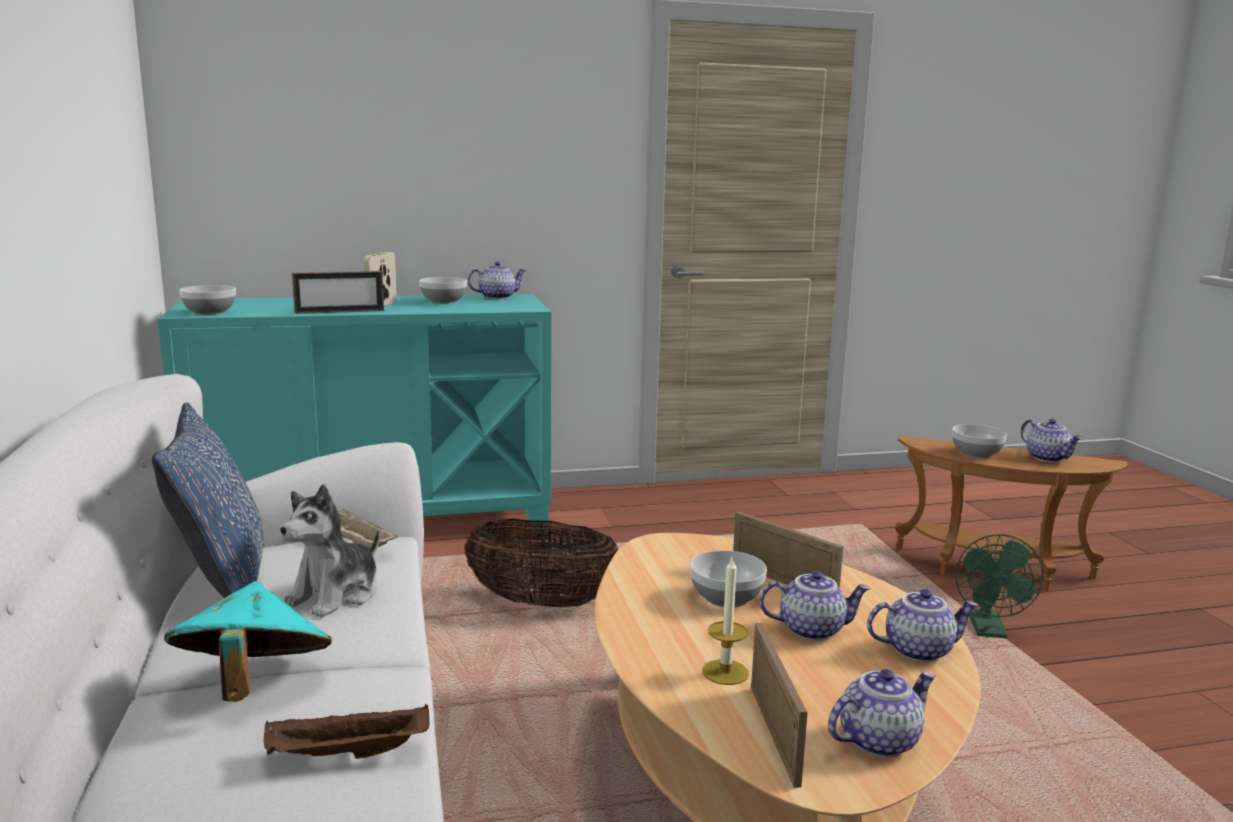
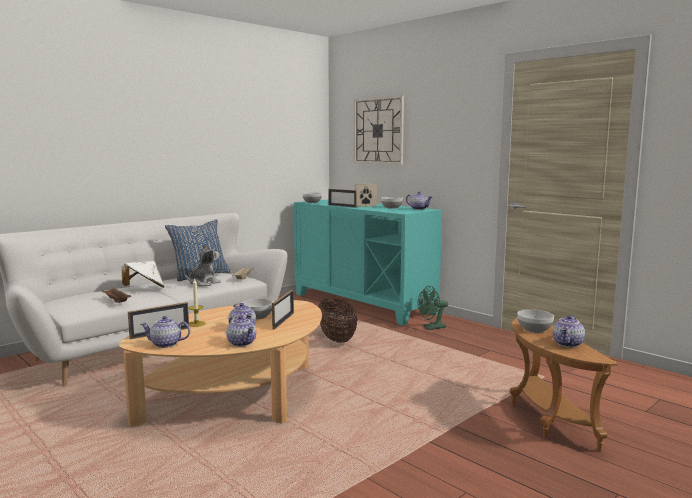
camera: 60 degrees right, 5 degrees down
(252, 685) = (145, 289): turquoise hat -> white hat
(336, 595) = (203, 283): plush toy -> plush toy turned 135 degrees clockwise
(337, 127) = (378, 131): none -> wall clock
(878, 740) = (165, 344): teapot -> teapot turned 150 degrees clockwise
(989, 631) = (453, 425): green fan -> green fan (431, 328)

